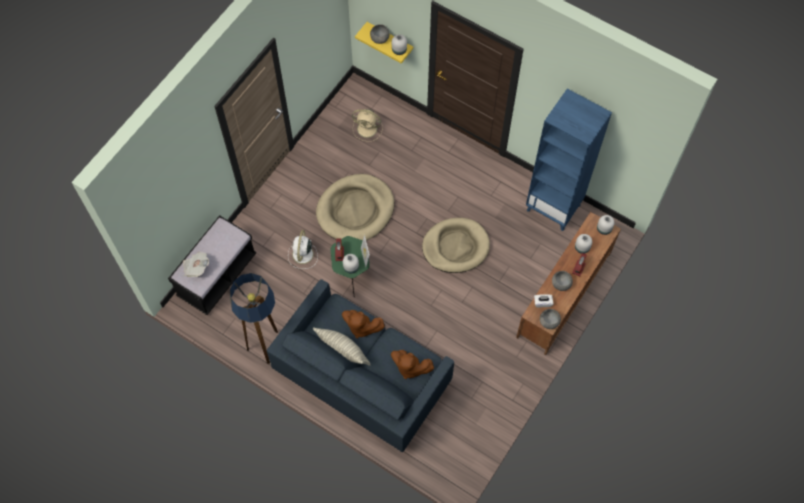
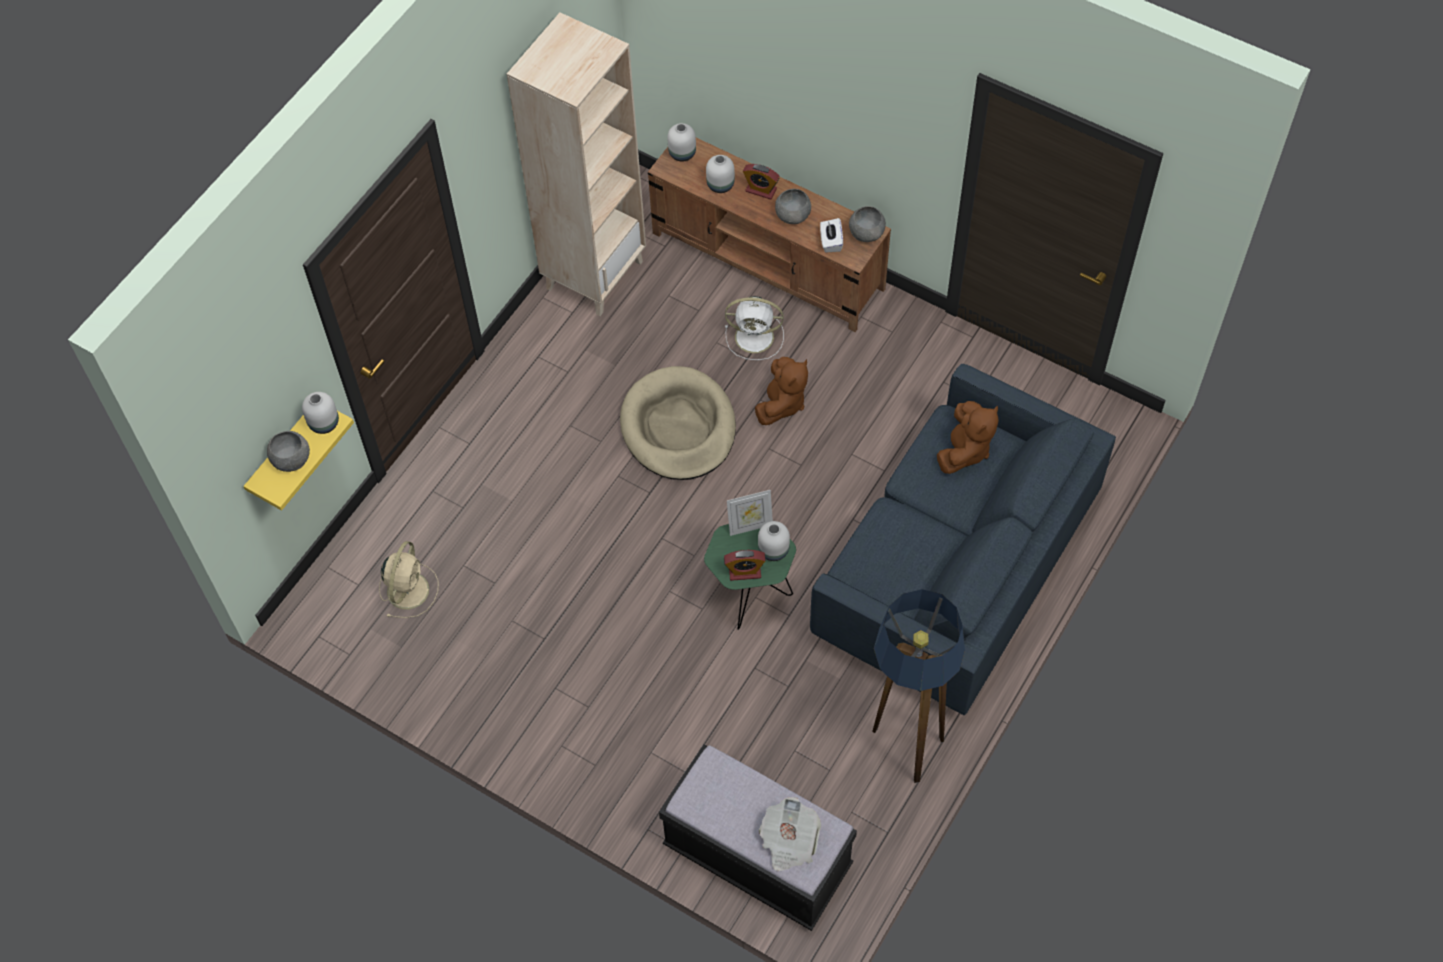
camera: 90 degrees left, 5 degrees down
(302, 255) = (704, 694): white fan -> white fan (756, 337)
(343, 351) = (944, 561): pillow -> none
(355, 210) = (600, 602): beige dog bed -> none
(361, 327) = (892, 532): brown plush toy -> brown plush toy (782, 403)
(554, 207) = (594, 274): blue bookcase -> beige bookcase

